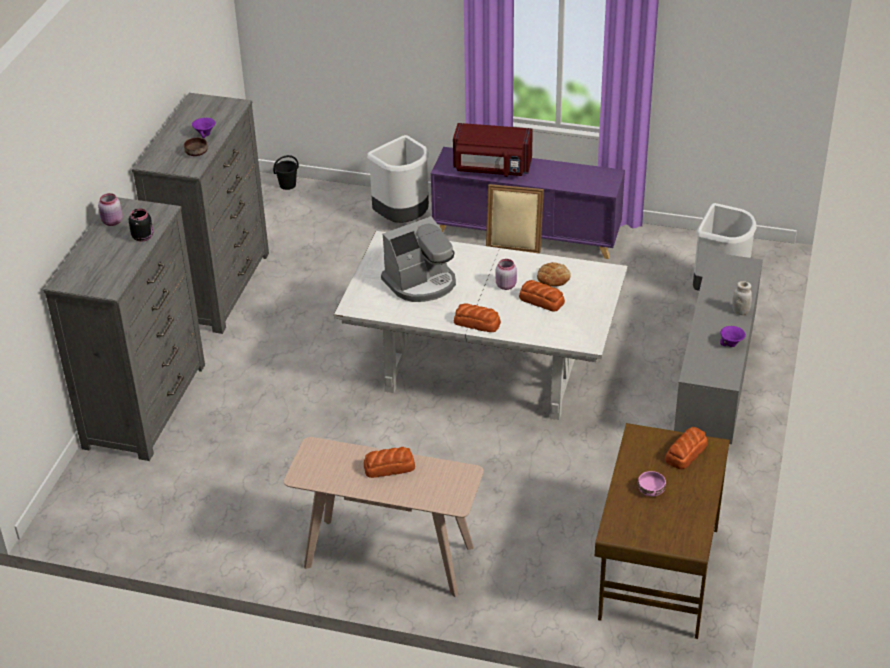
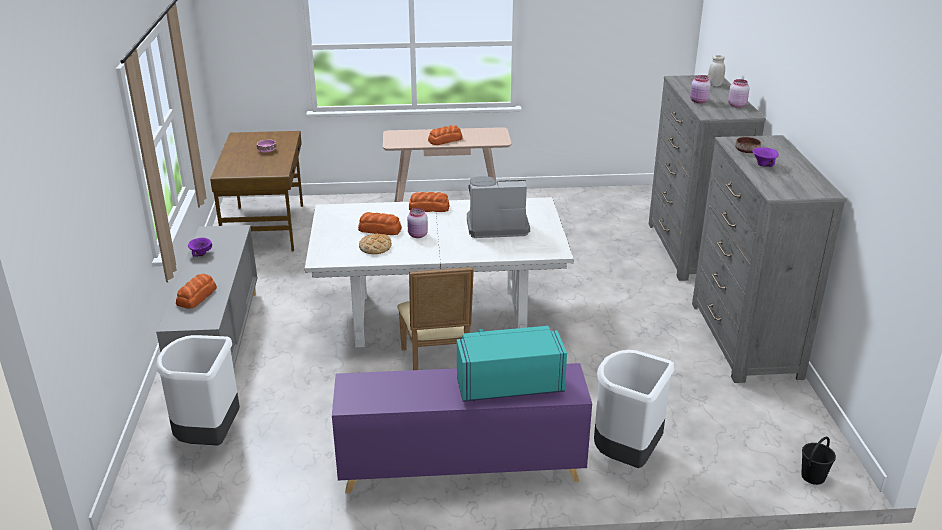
camera: 160 degrees right, 10 degrees down
(143, 237) = (698, 101): black jar -> pink jar
(421, 283) = (496, 226): coffee machine -> coffee machine turned 45 degrees clockwise
(491, 168) = (508, 383): red microwave -> turquoise microwave
(685, 453) = (243, 168): bread -> bread (197, 296)
(740, 311) = (189, 279): white jar -> white jar (714, 85)

